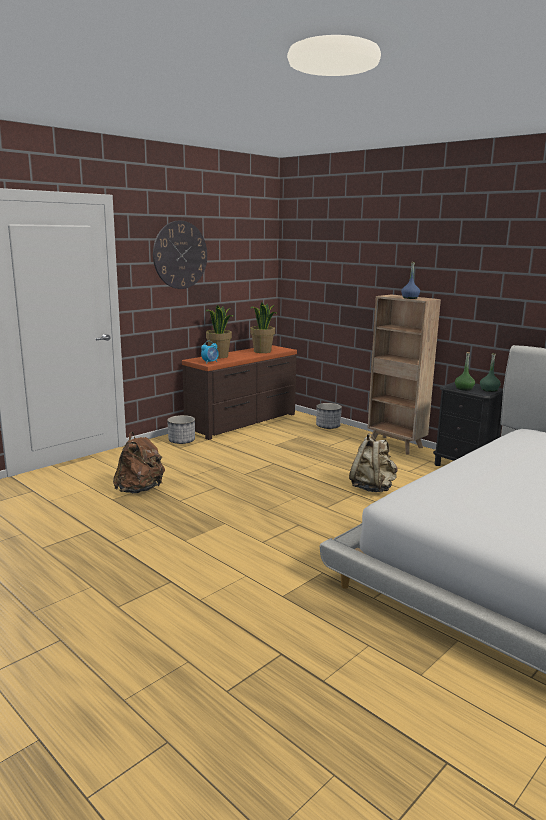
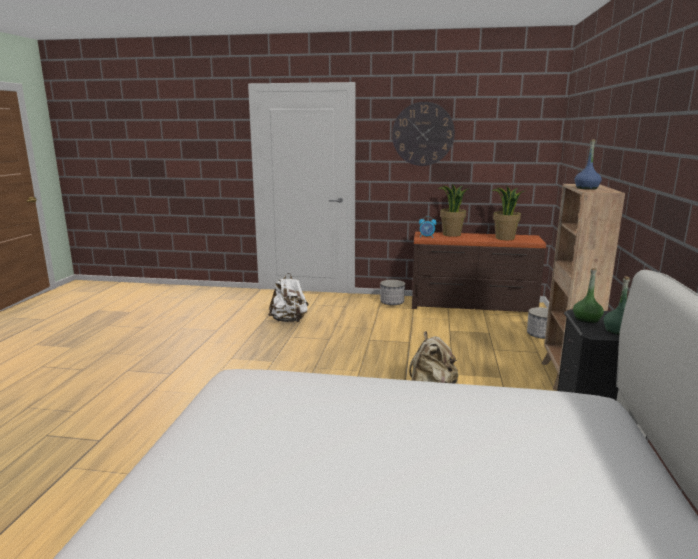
camera: 55 degrees right, 0 degrees up
(140, 490) = (289, 321): brown backpack -> white backpack

